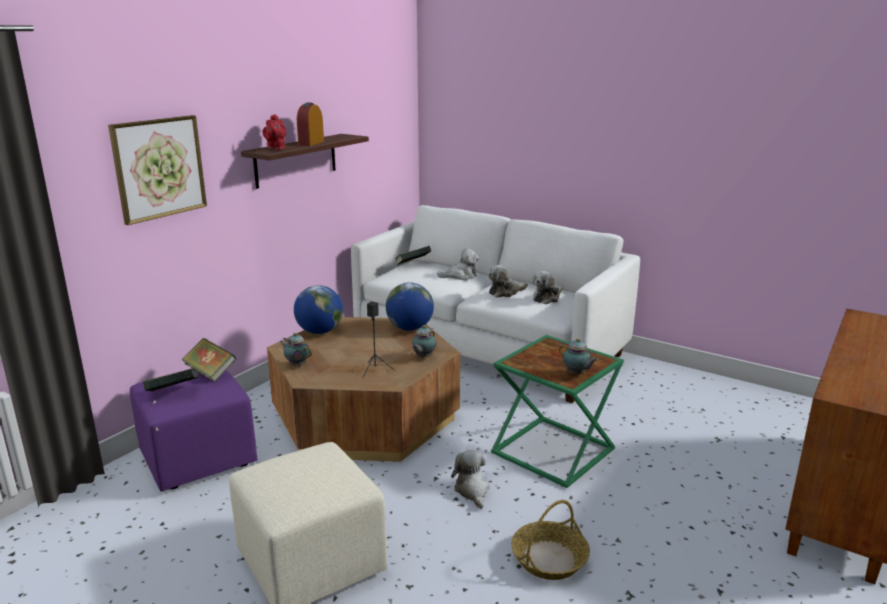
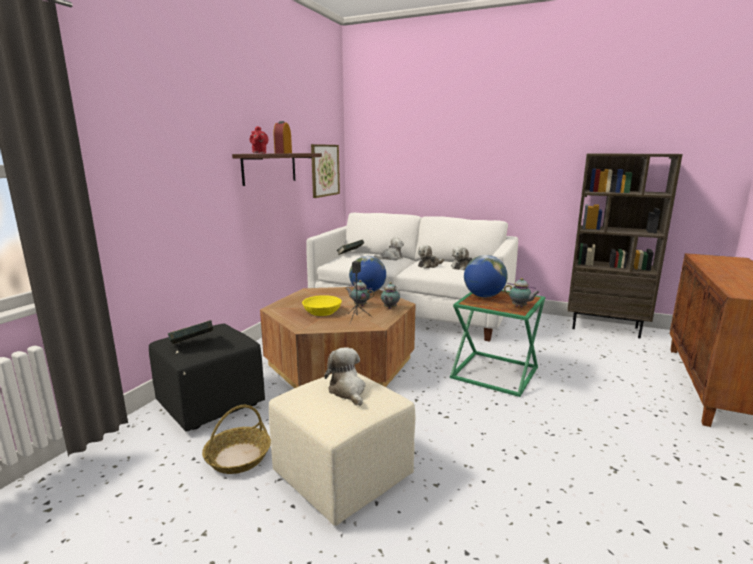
camera: 10 degrees left, 5 degrees down
(159, 168) = (172, 157): picture -> picture (324, 170)
(197, 460) = (210, 405): purple ottoman -> black ottoman
(210, 372) = (219, 328): book -> none
(297, 365) = (291, 319): teapot -> teapot (359, 305)
(320, 332) = (298, 297): globe -> globe (484, 296)
(338, 356) = (322, 311): none -> yellow bowl
(472, 490) = (449, 405): plush toy -> plush toy (348, 391)
(549, 559) = (537, 449): basket -> basket (238, 457)
(750, 395) = (605, 328): none -> brown bookcase

